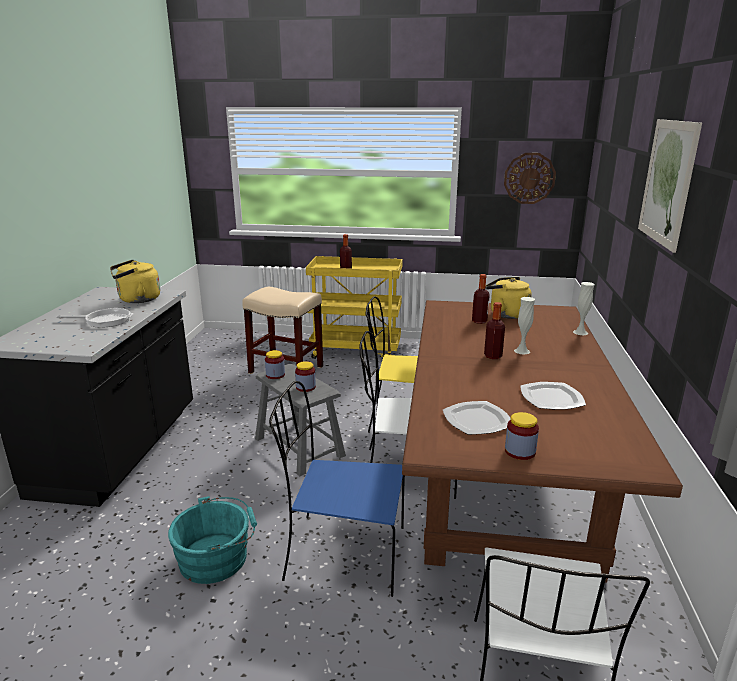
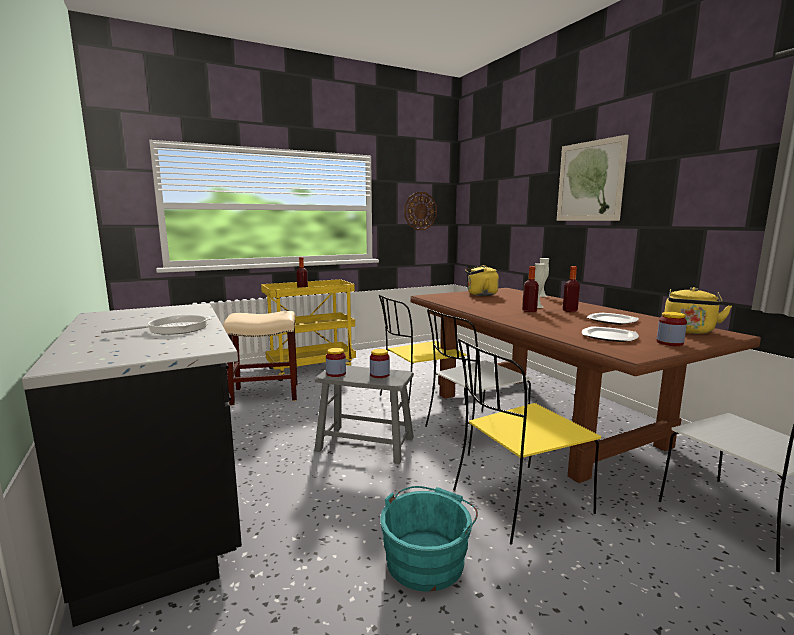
camera: 35 degrees left, 10 degrees down
(137, 300) = (169, 313): yellow kettle -> yellow kettle (689, 331)
(342, 553) = (518, 502): blue chair -> yellow chair
(479, 321) = (474, 299): bottle -> bottle (570, 311)

